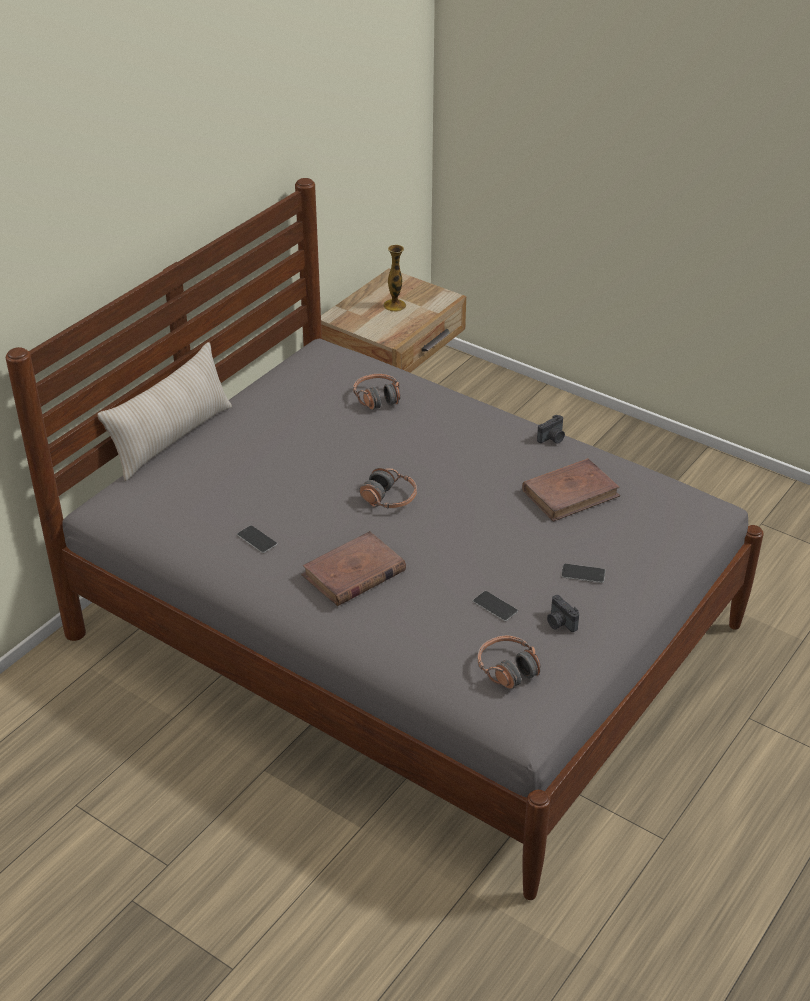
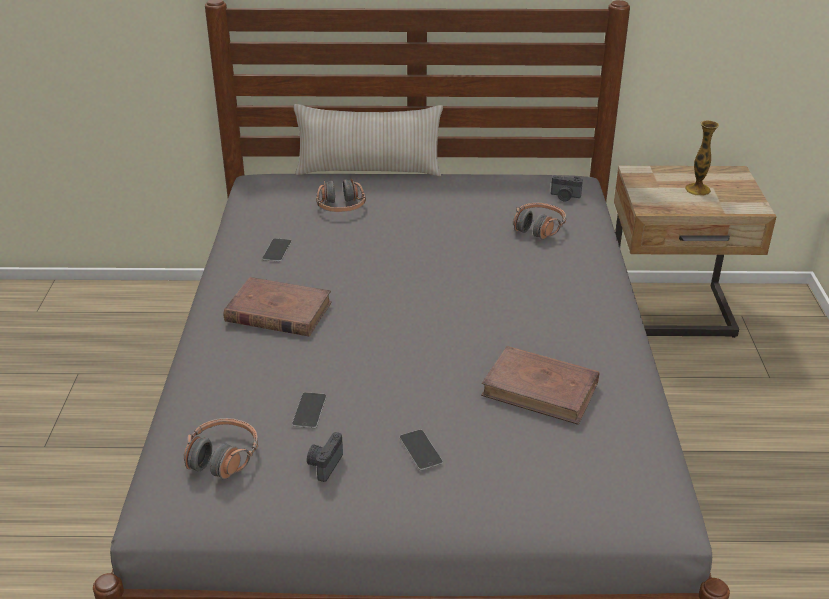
camera: 55 degrees right, 5 degrees down
(389, 498) = (403, 289): headphones -> headphones (341, 207)
(552, 438) = (618, 344): camera -> camera (565, 197)

